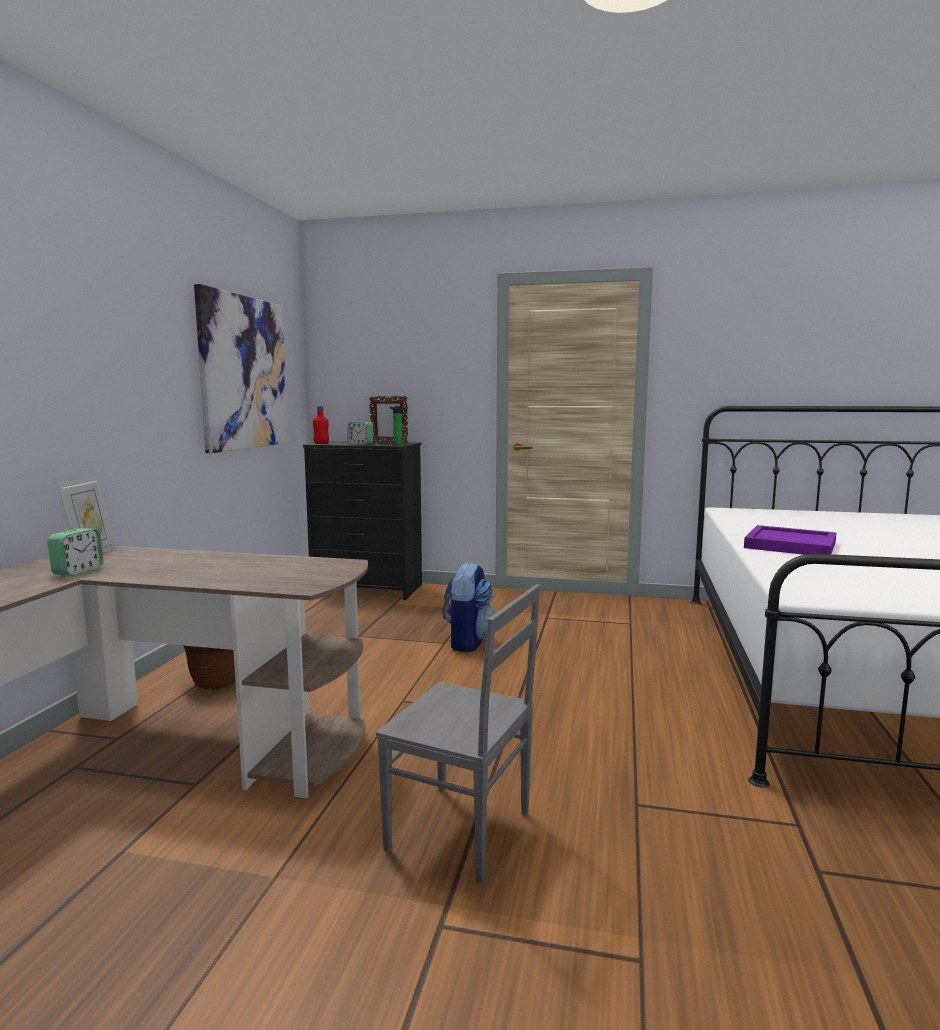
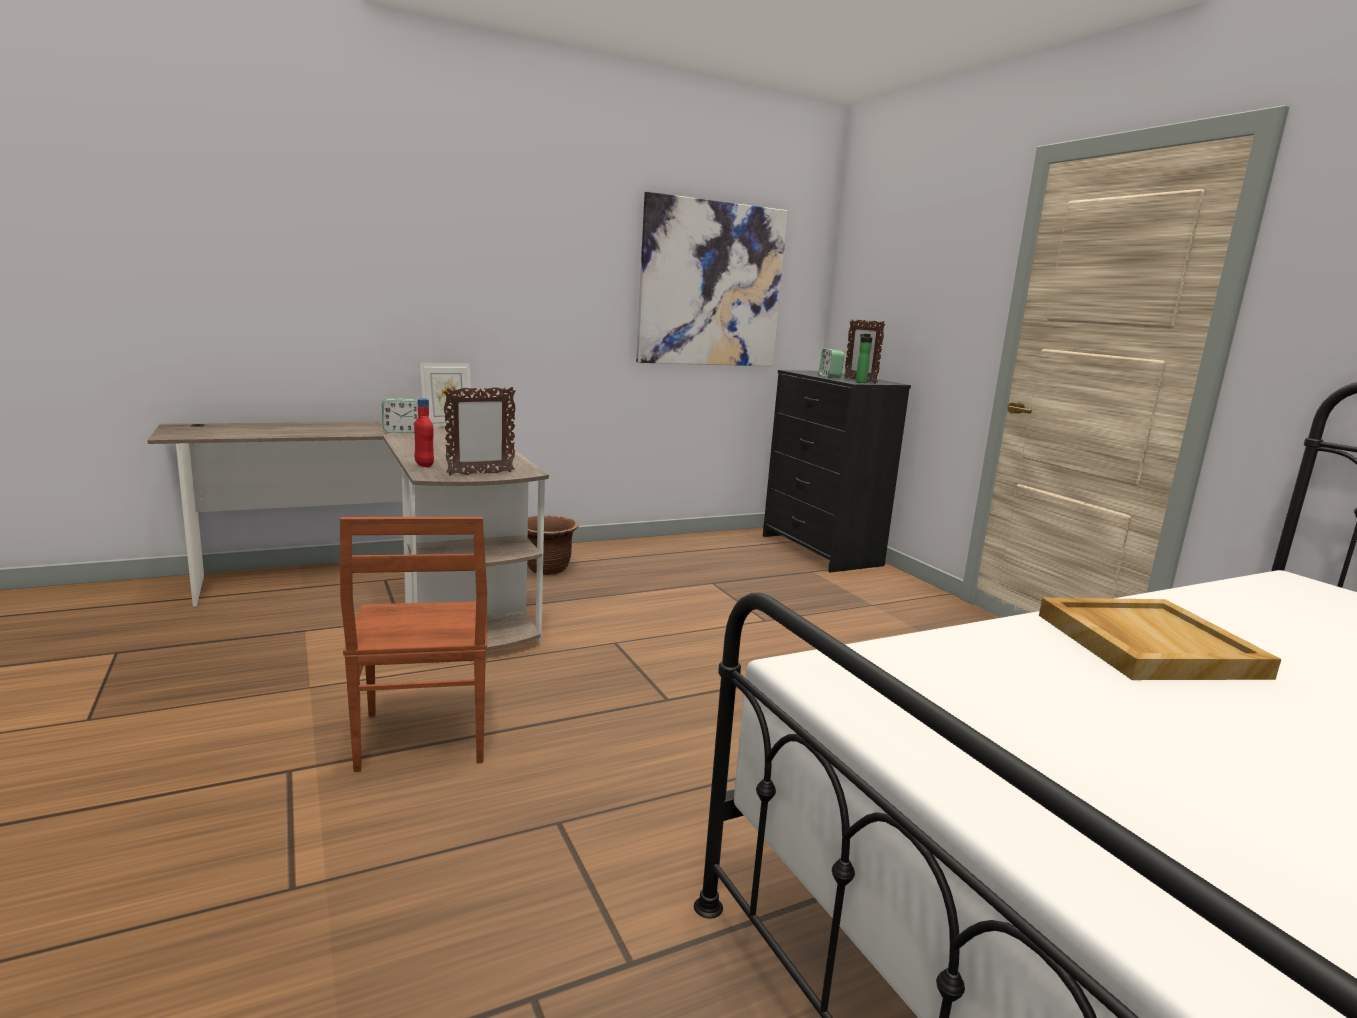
camera: 50 degrees right, 5 degrees up
(321, 443) = (798, 371): red bottle -> red bottle (424, 465)
(329, 574) = (480, 474): none -> picture frame
(460, 833) = (421, 739): grey chair -> brown chair
(468, 642) = (787, 630): backpack -> none
(789, 545) = (1145, 644): purple tray -> beige tray

